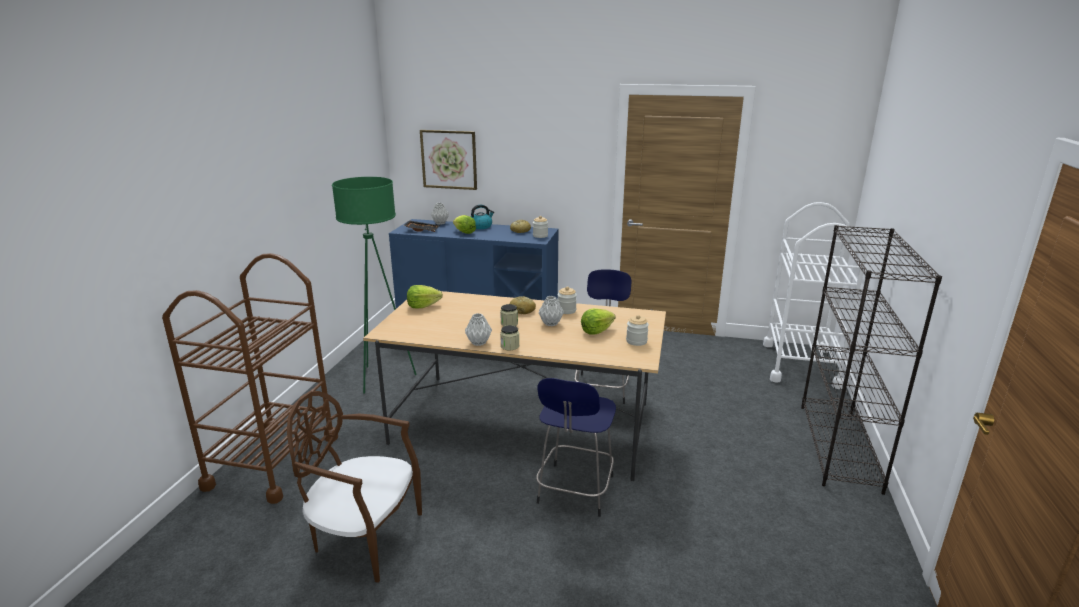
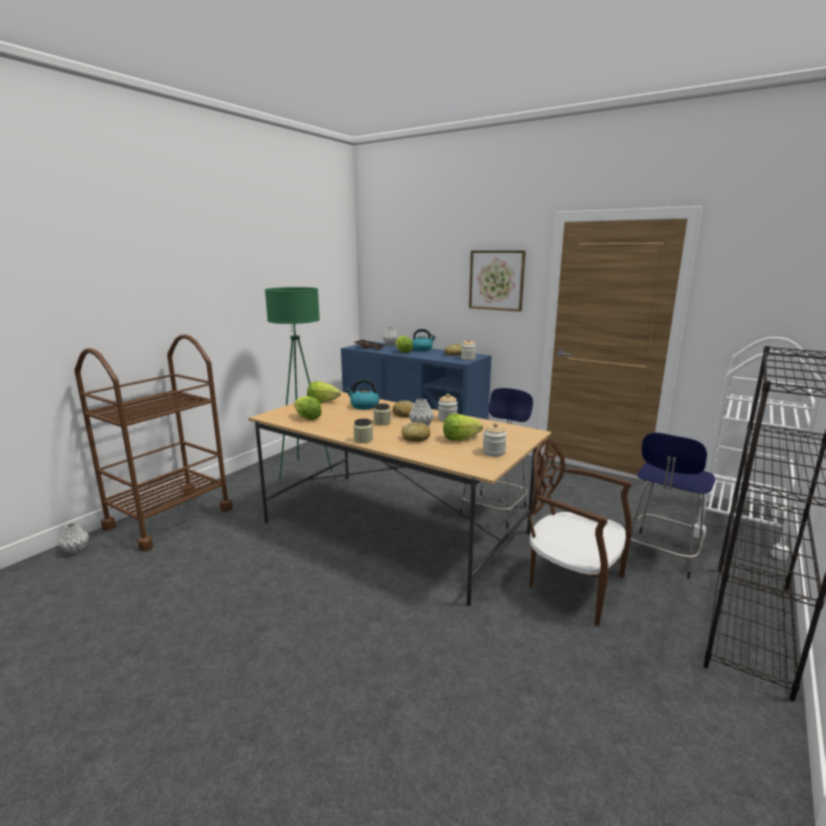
camera: 20 degrees right, 5 degrees down
(364, 537) = (184, 597): brown chair -> brown chair (572, 585)
(427, 329) = (307, 418): none -> lettuce
(449, 159) = (403, 288): picture -> picture (496, 280)
(472, 306) = (364, 406): none -> kettle
(478, 343) = (338, 433): grey vase -> grey vase (76, 550)
(556, 336) = (415, 438): none -> bread
(575, 491) = (401, 602): blue stool -> blue stool (661, 555)

